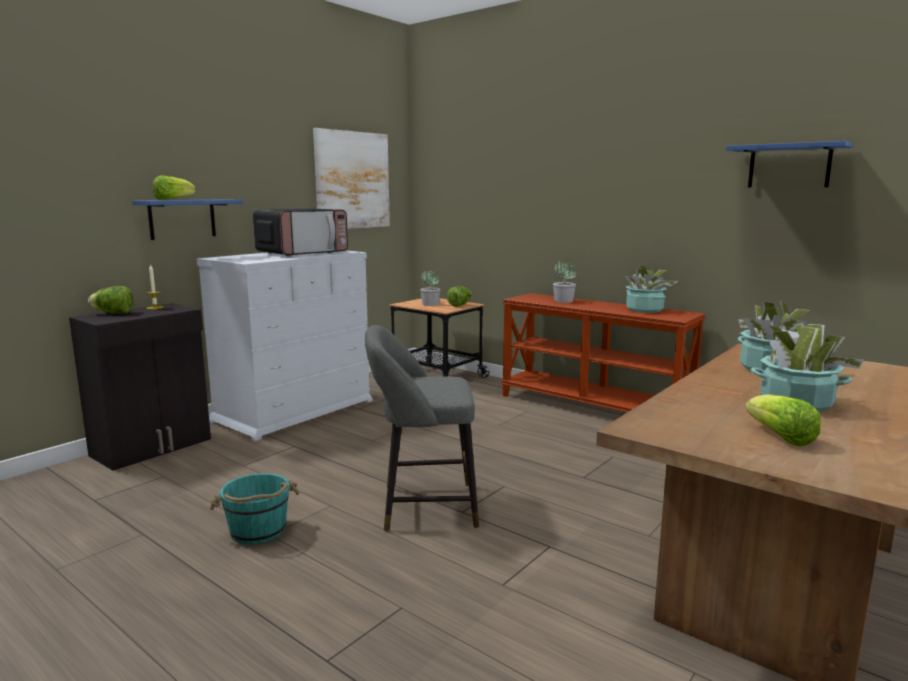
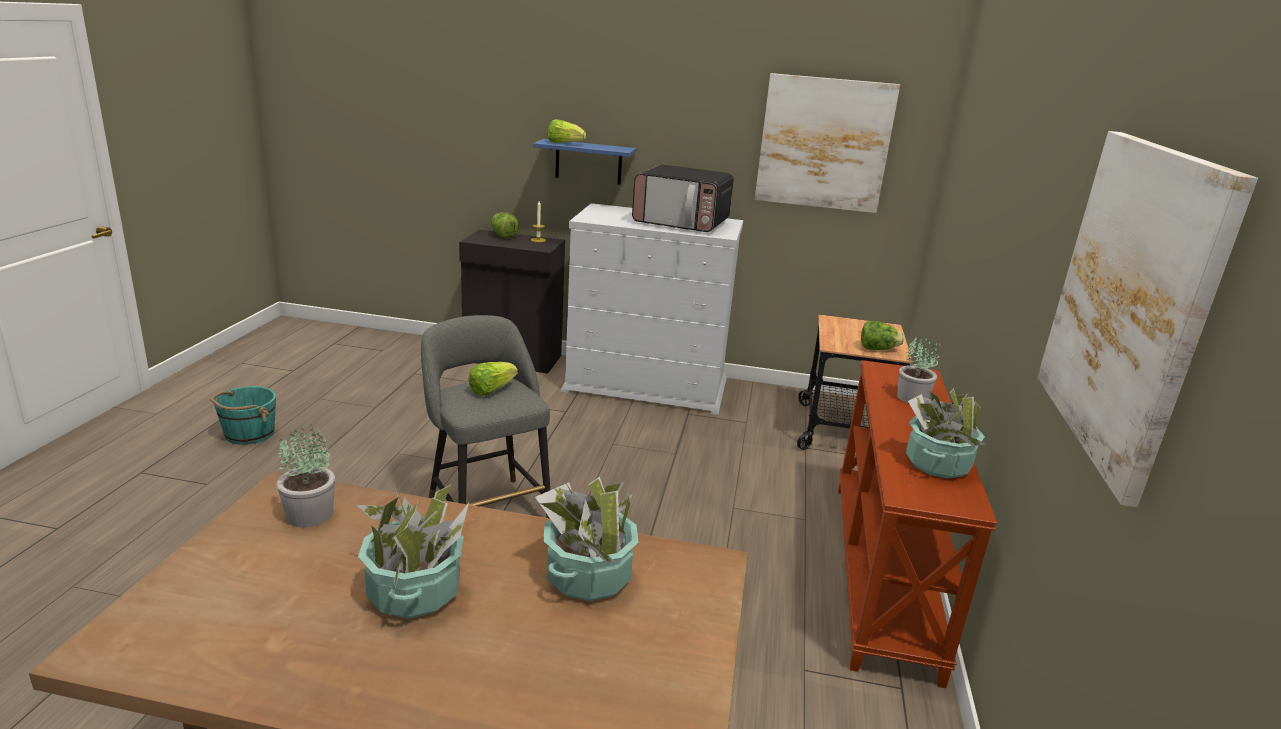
camera: 60 degrees right, 10 degrees up
(258, 531) = (400, 446): turquoise bucket -> turquoise bucket (248, 434)
(430, 304) = (856, 333): potted plant -> potted plant (311, 514)
(780, 437) = (269, 574): lettuce -> lettuce (491, 390)
(789, 166) = (1129, 302): blue shelf -> picture

